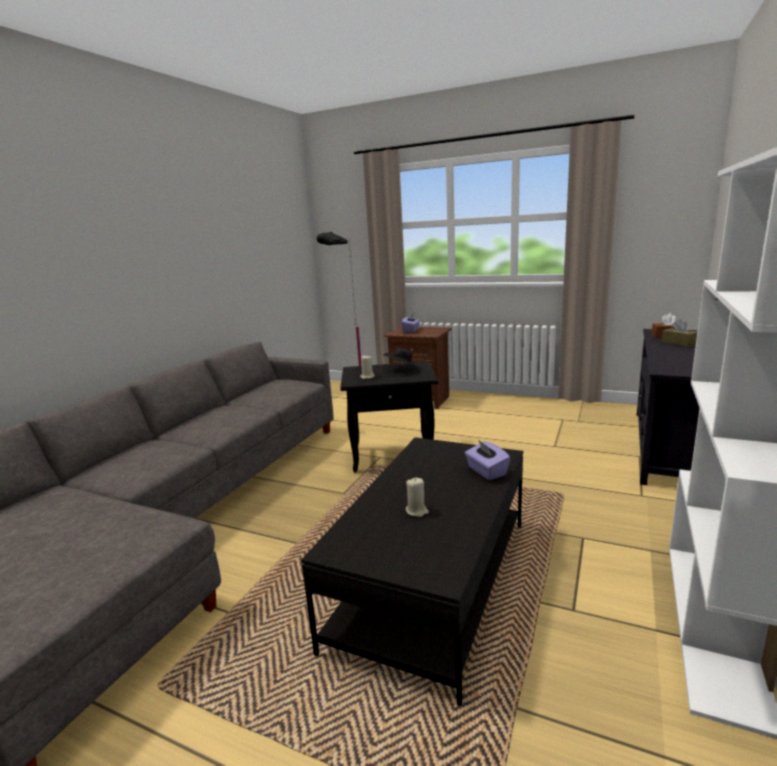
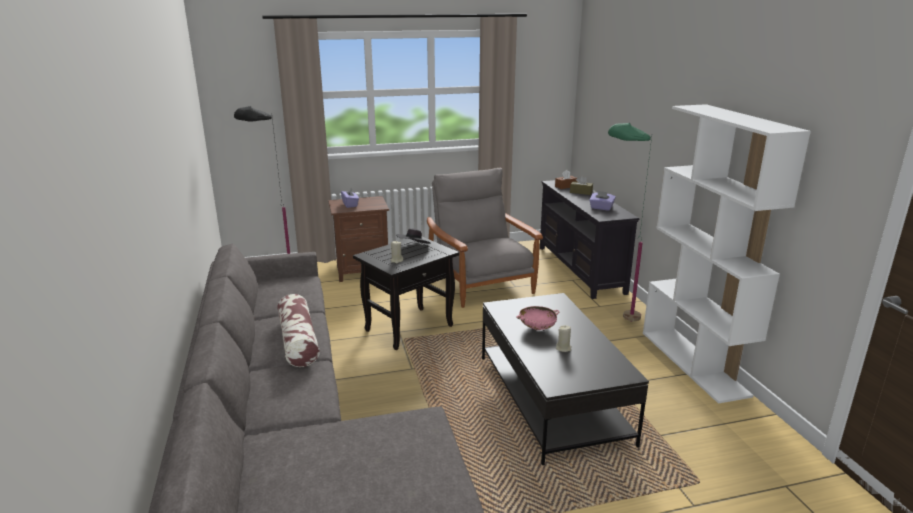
camera: 40 degrees left, 5 degrees up
(213, 426) = (298, 341): none -> pillow
(426, 478) = (537, 327): none -> pink bowl
(486, 471) = (564, 312): purple tissue box -> purple tissue box (601, 208)
(519, 433) = (480, 282): none -> grey armchair
(644, 519) = (615, 320): none -> green floor lamp

